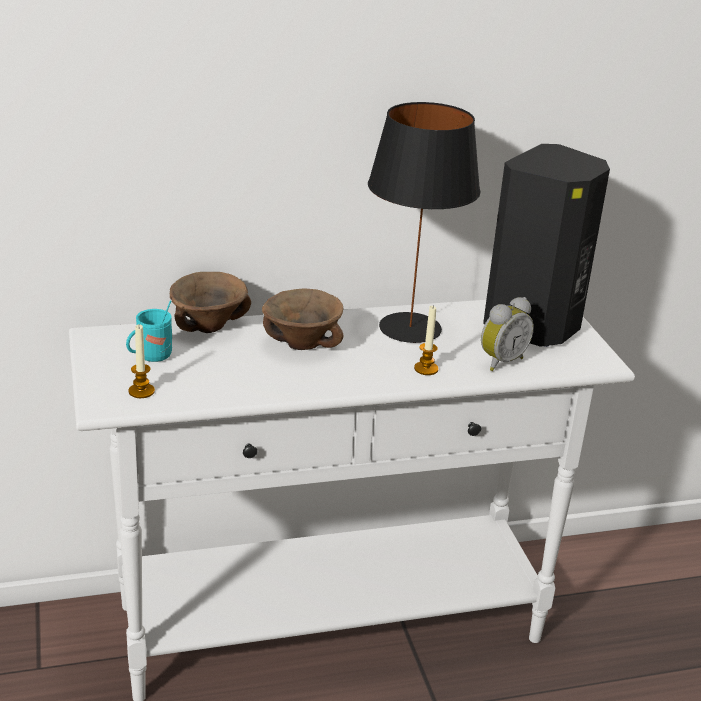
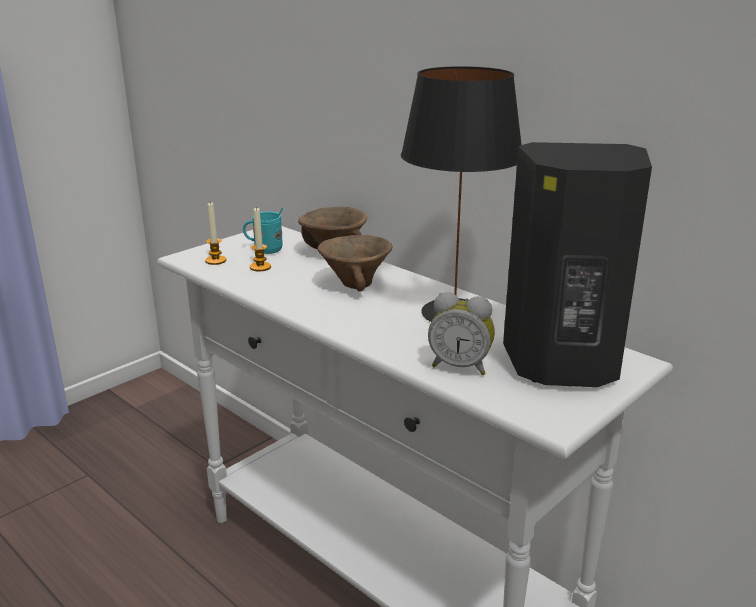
camera: 60 degrees right, 5 degrees down
(426, 369) = (390, 338): candle -> candle (260, 267)

